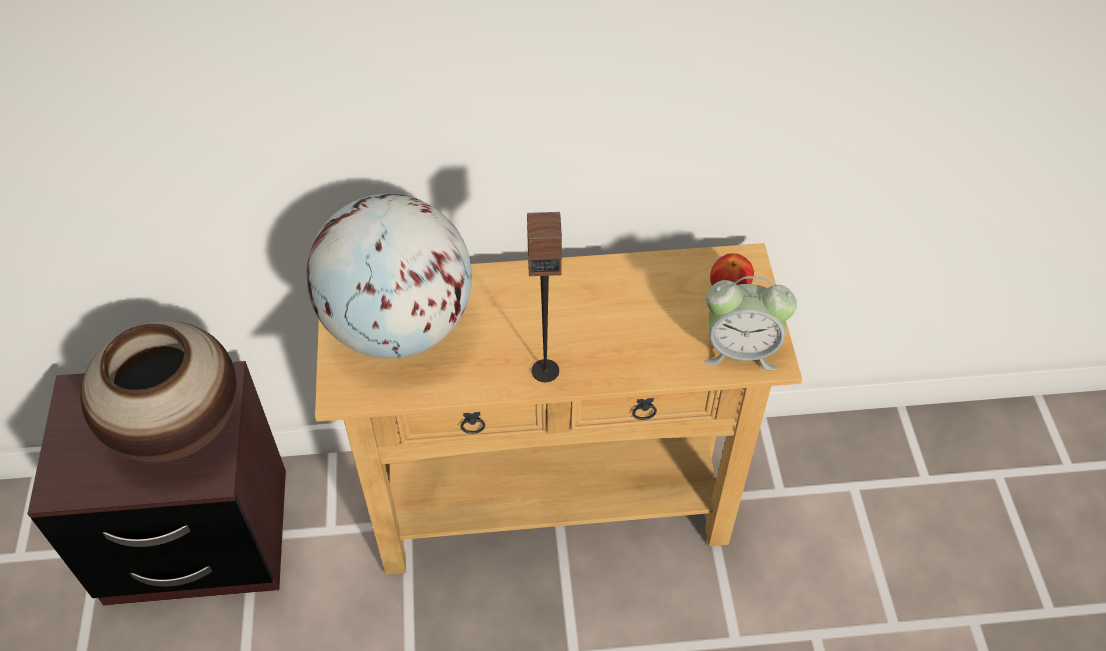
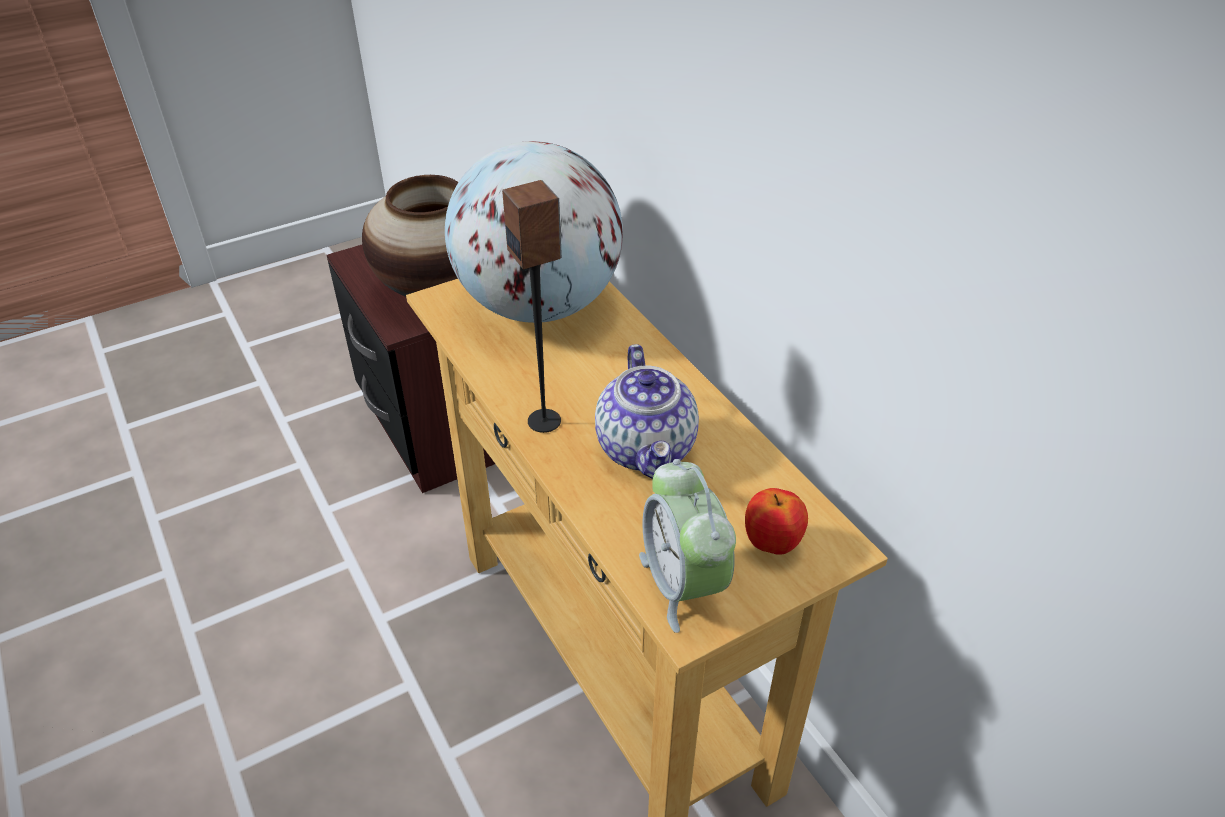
camera: 65 degrees right, 10 degrees down
(609, 320) = (647, 449): none -> teapot

